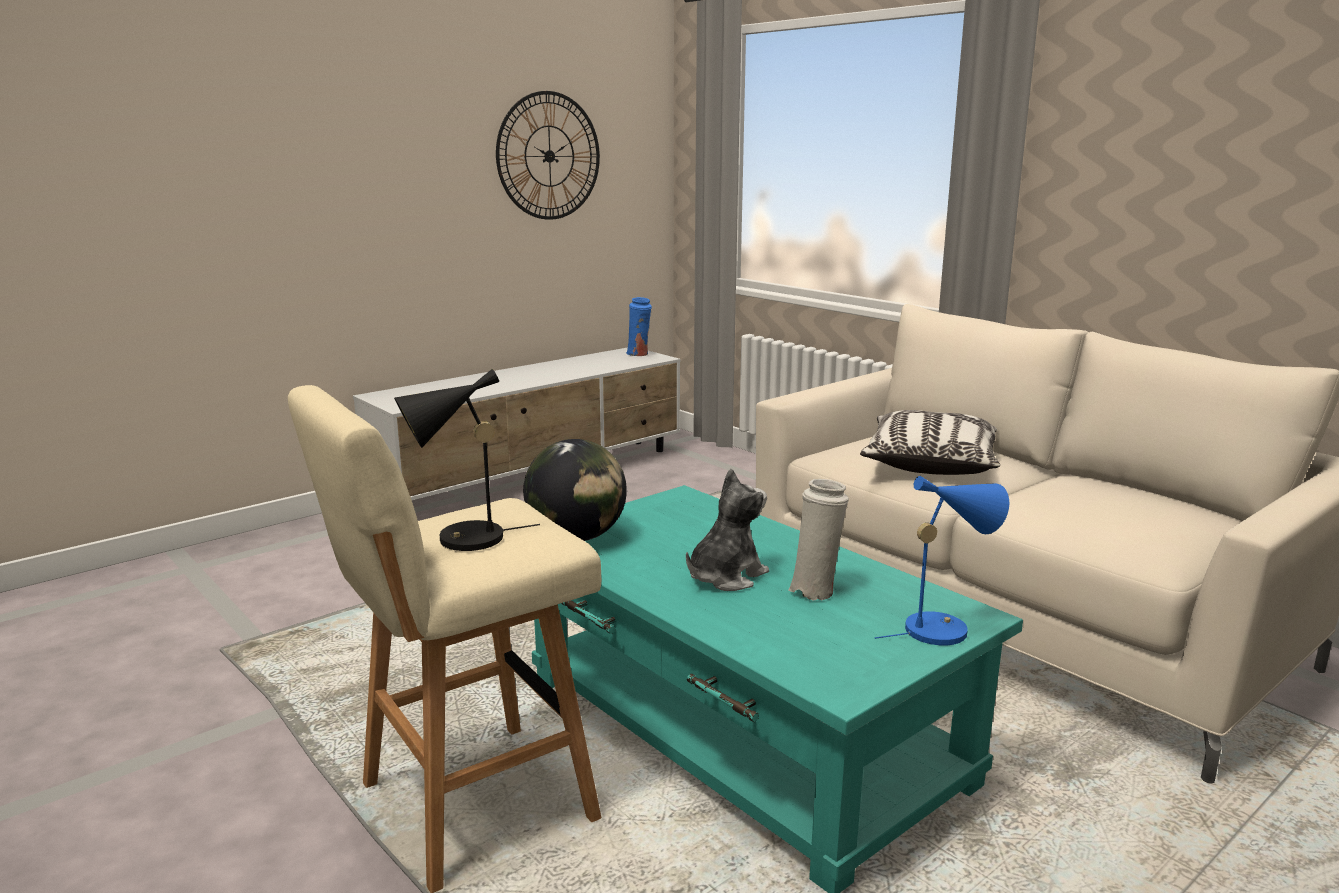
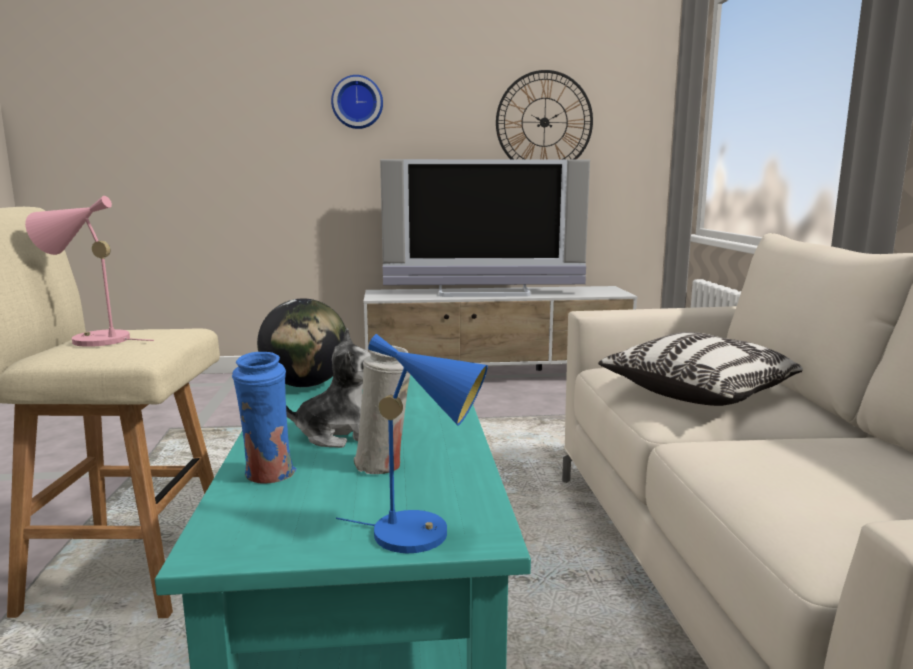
camera: 35 degrees right, 5 degrees down
(320, 134) = (357, 102): none -> wall clock
(461, 541) = (92, 340): black table lamp -> pink table lamp
(517, 379) = (484, 293): none -> television
(639, 354) = (608, 290): blue vase -> blue vase (268, 476)

